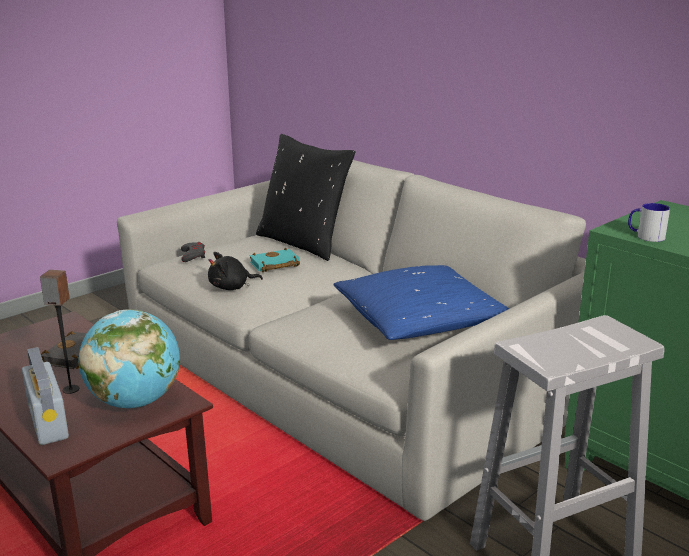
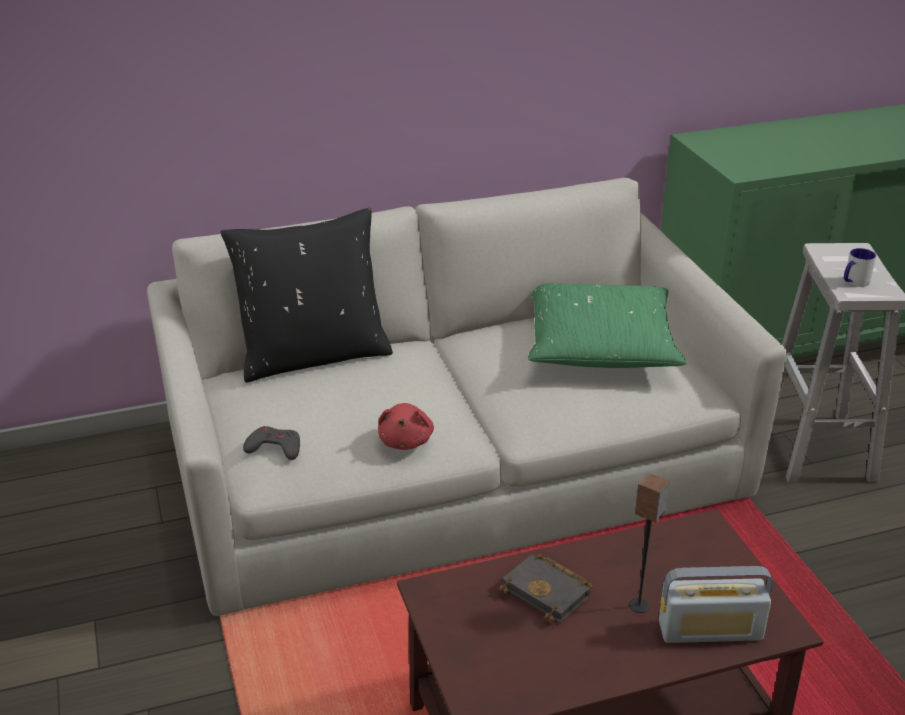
camera: 65 degrees left, 10 degrees up
(135, 401) = (691, 560): globe -> none
(231, 287) = (406, 441): black plush toy -> red plush toy
(274, 265) = (375, 392): turquoise book -> none
(420, 320) = (600, 345): blue pillow -> green pillow
(645, 236) = (763, 170): mug -> mug (854, 282)

